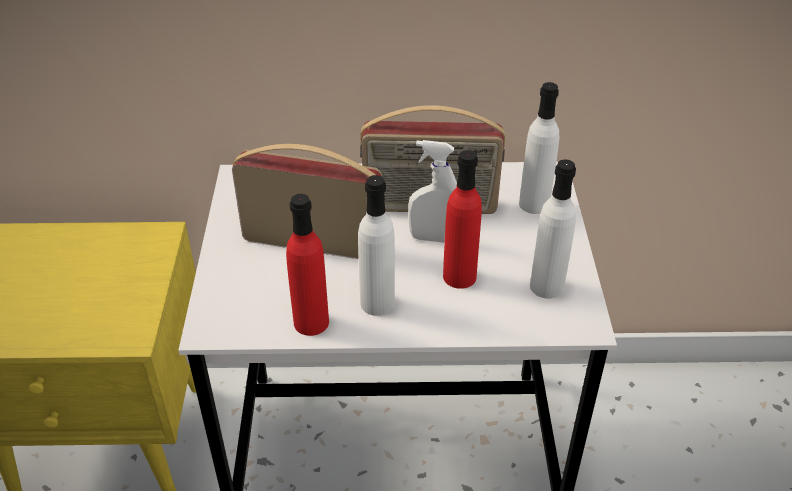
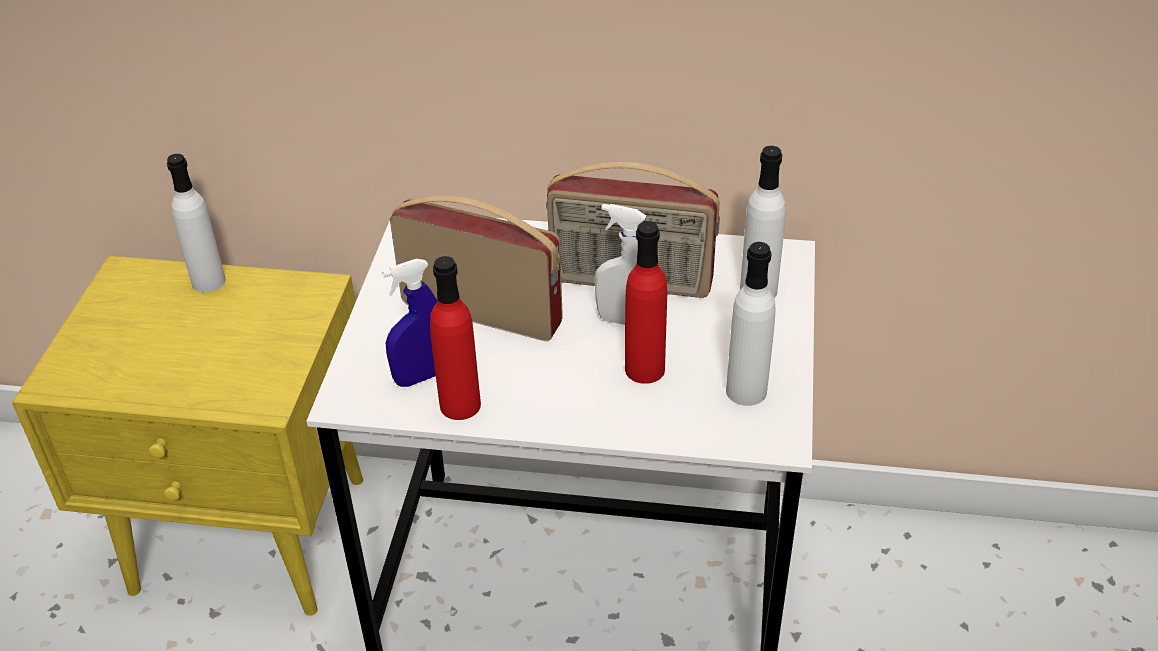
camera: 10 degrees right, 0 degrees up
(273, 301) = (422, 376): none -> blue spray bottle
(377, 303) = (541, 391): white bottle -> white bottle (208, 281)

